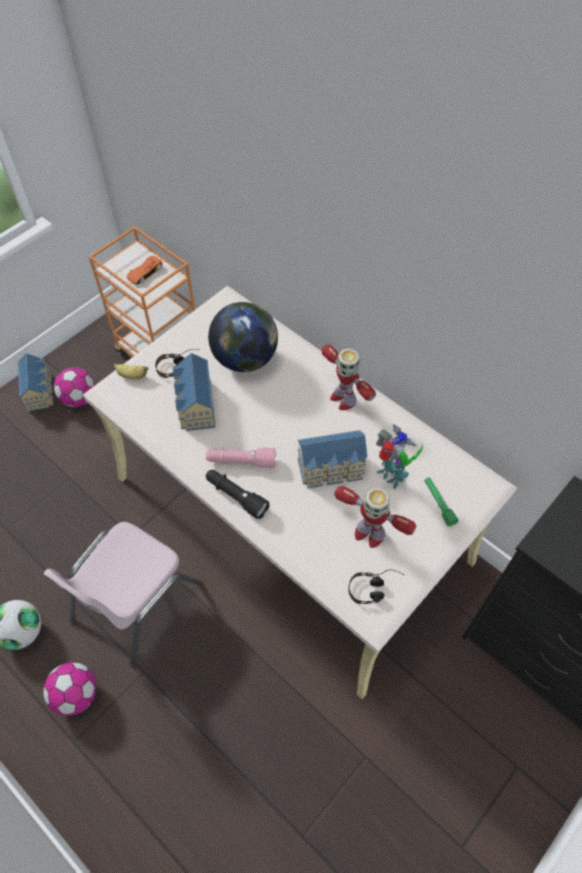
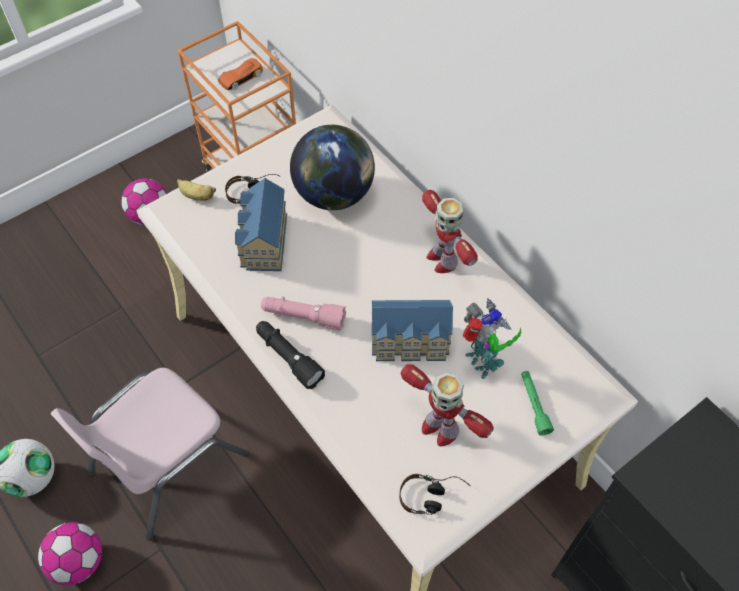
camera: 10 degrees right, 0 degrees up
(40, 391) = (108, 201): toy house -> none

